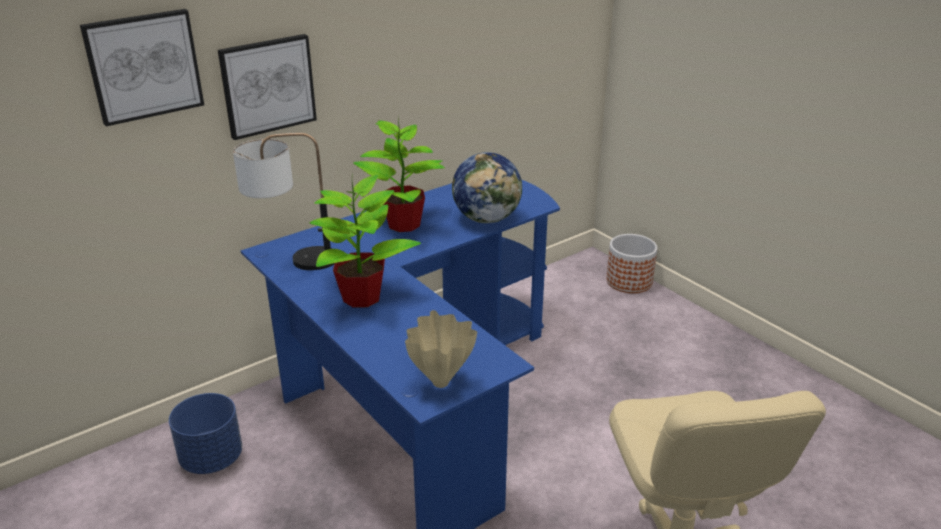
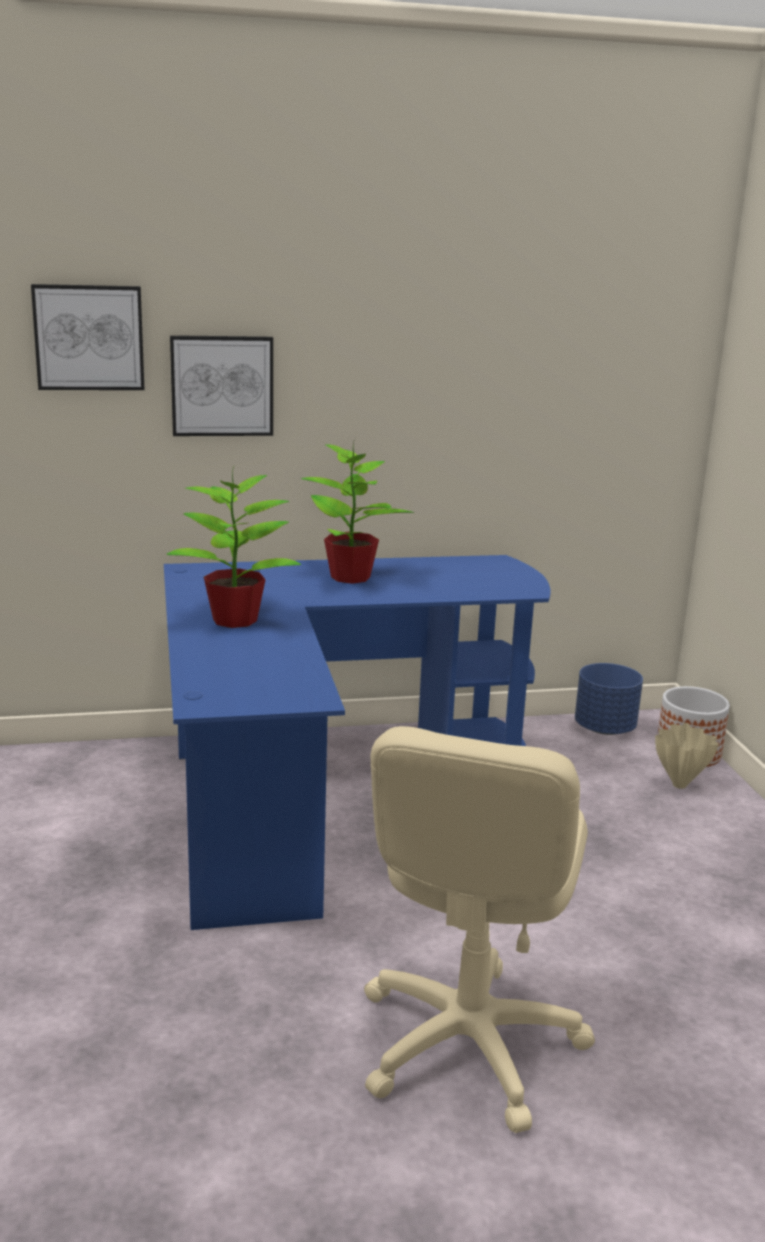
camera: 25 degrees right, 10 degrees down
(212, 458) = (69, 782): blue planter -> blue planter (605, 728)
(292, 261) = (201, 581): table lamp -> none
(441, 384) = (230, 697): beige vase -> beige vase (679, 786)
(487, 219) = (448, 590): globe -> none

